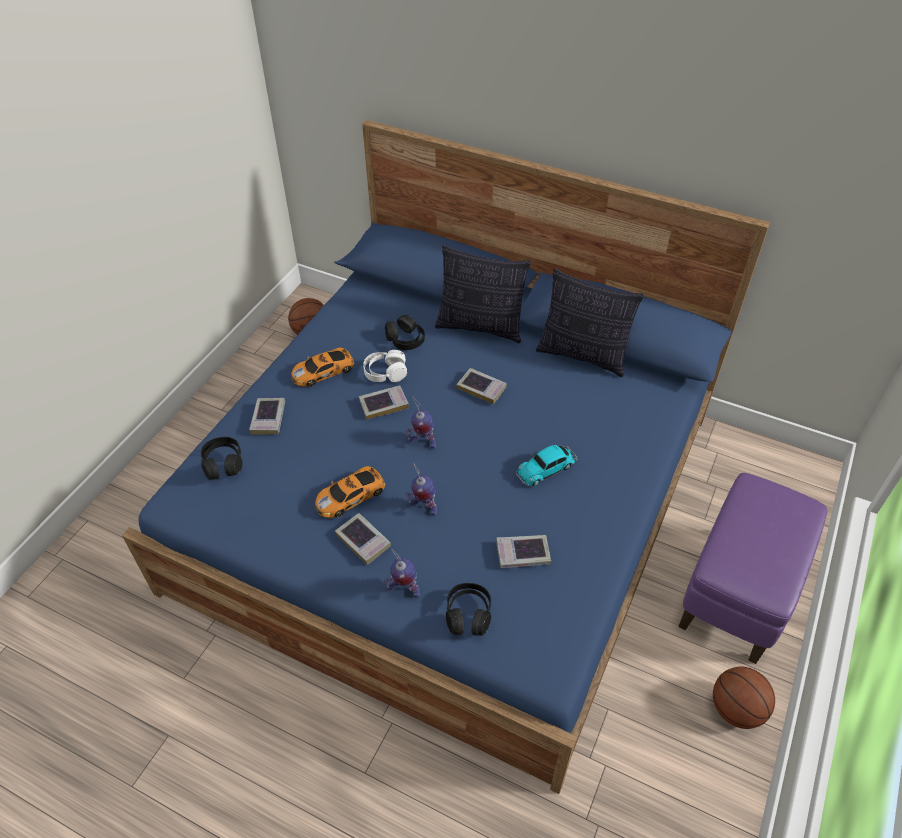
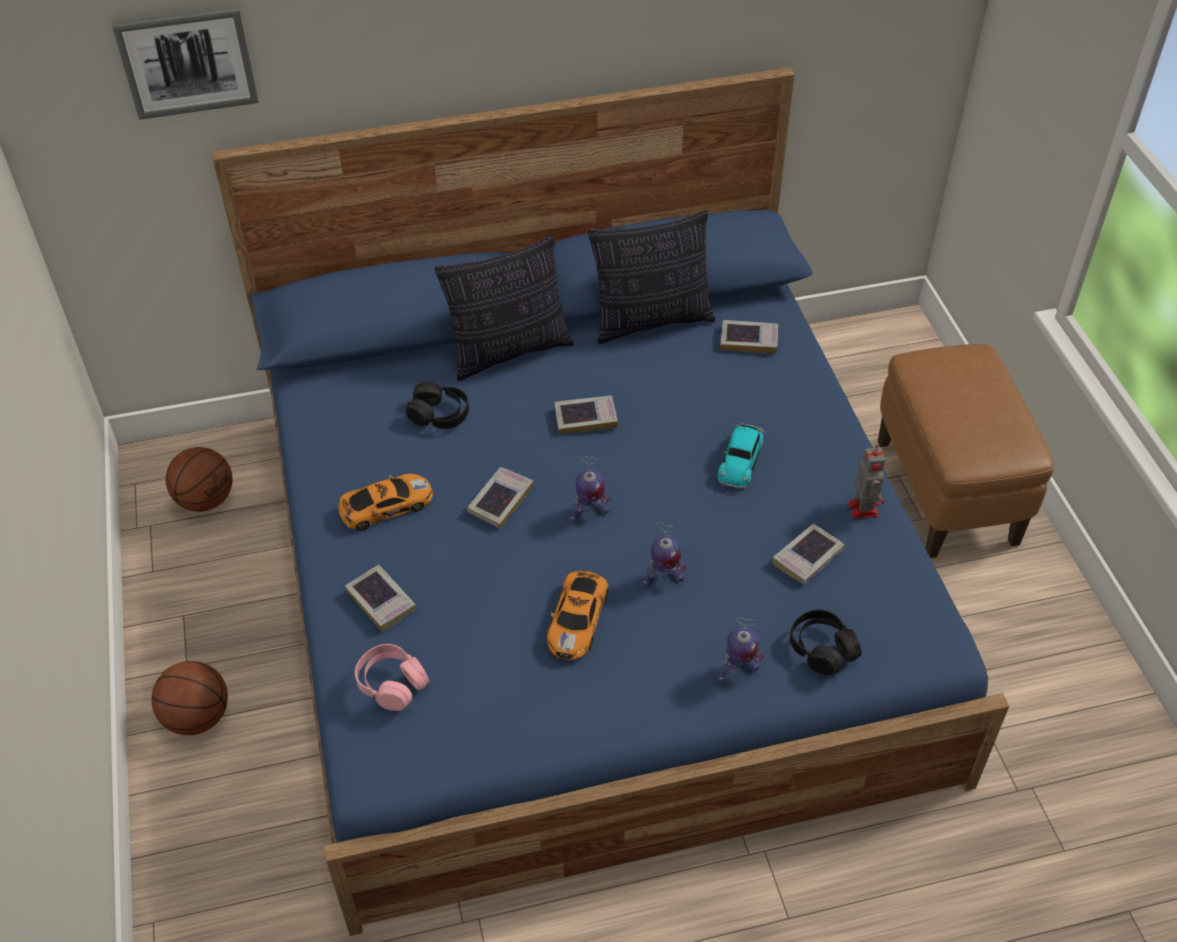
camera: 40 degrees left, 0 degrees up
(223, 463) = (392, 683): black headphones -> pink headphones
(324, 371) = (384, 507): toy car -> toy car turned 135 degrees counterclockwise
(363, 54) = (187, 61): none -> picture
(363, 541) = (642, 654): book -> book (749, 340)
(385, 372) = (461, 464): white headphones -> none
(593, 548) = (862, 508): none -> toy robot
(735, 708) = (1040, 597): basketball -> basketball (196, 717)
(736, 593) = (945, 491): purple ottoman -> brown ottoman

